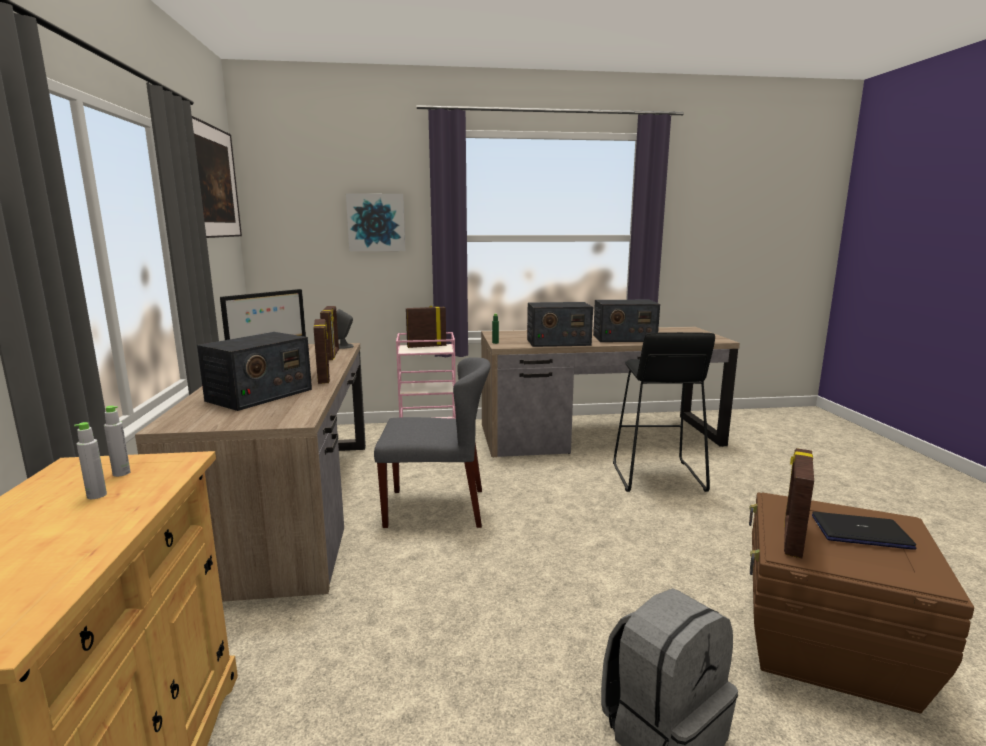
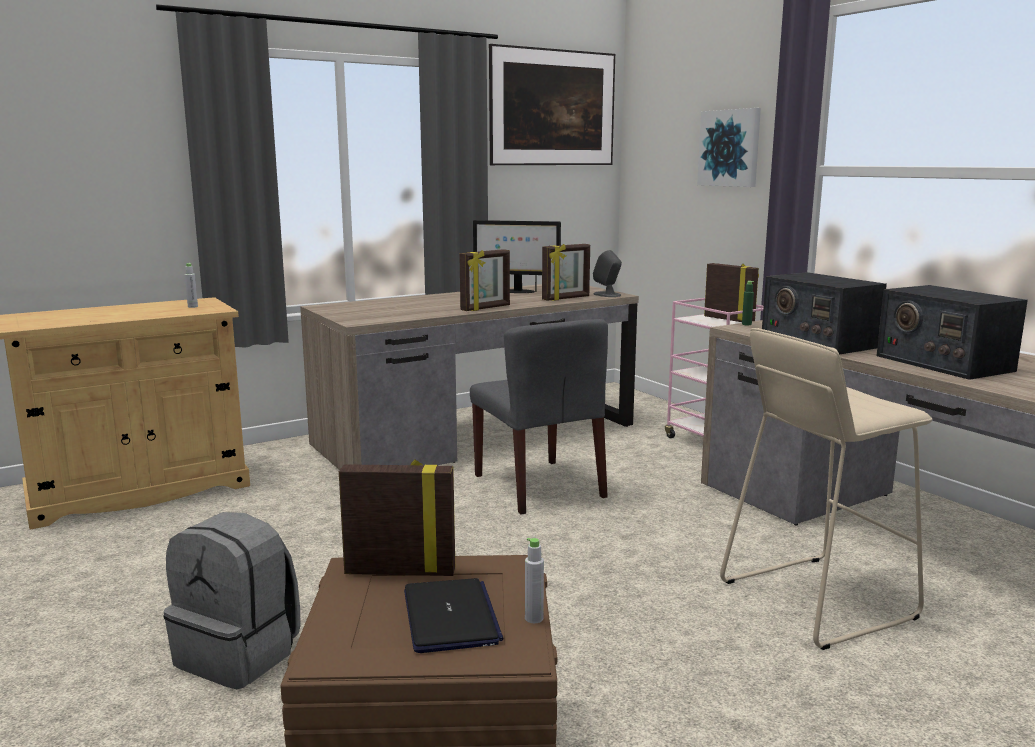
camera: 65 degrees right, 0 degrees up
(97, 495) = (160, 310): grey bottle -> grey bottle (534, 618)
(259, 395) = (411, 306): radio -> none
(656, 476) = (816, 599): black stool -> beige stool

